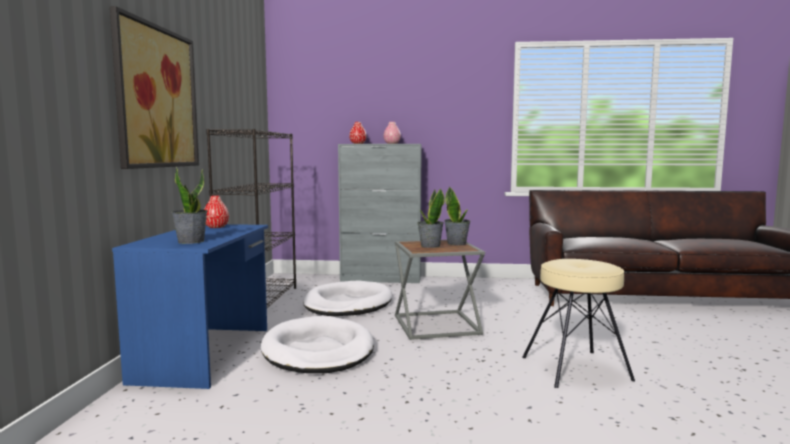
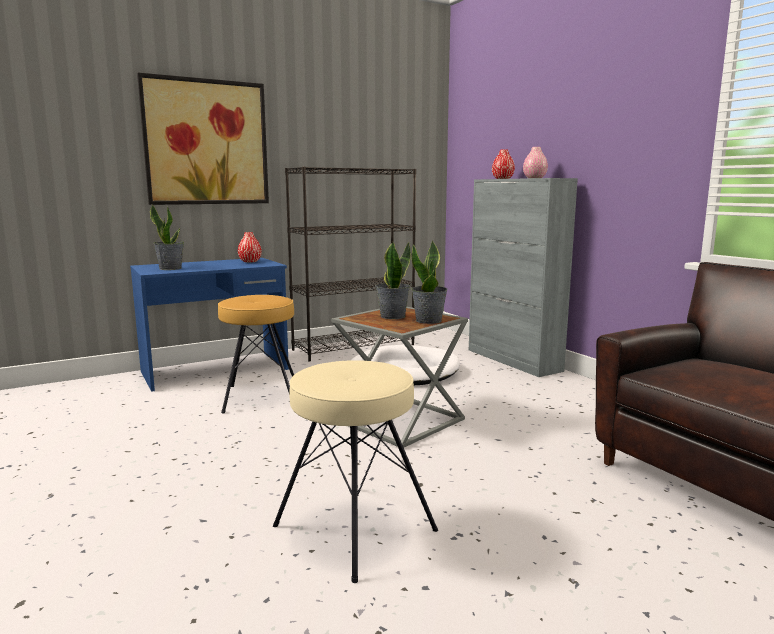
camera: 55 degrees right, 5 degrees up
(318, 350) = (261, 397): white dog bed -> brown stool

